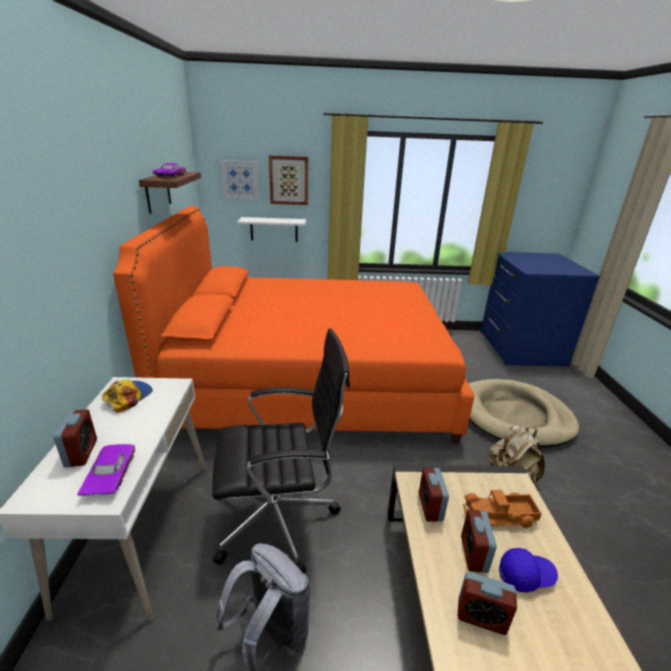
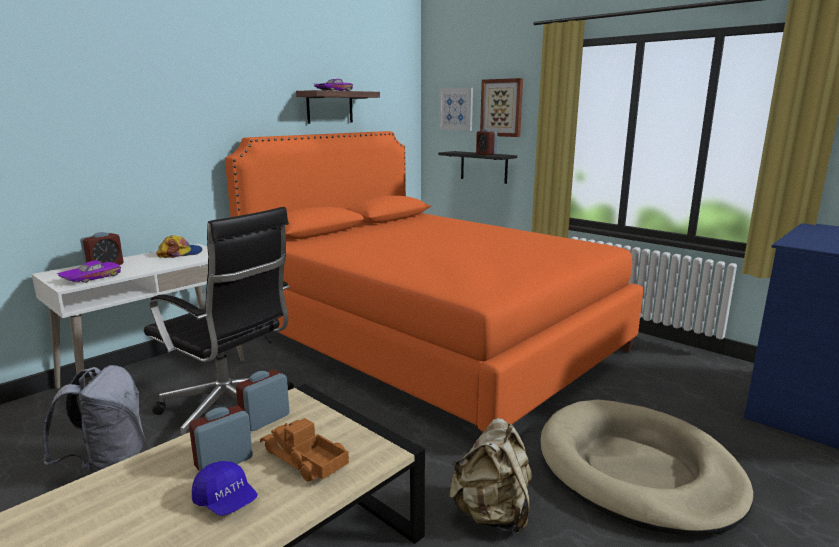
camera: 45 degrees right, 10 degrees down
(274, 229) = (483, 167): white shelf -> black shelf
(481, 617) = (140, 492): alarm clock -> alarm clock (486, 154)

